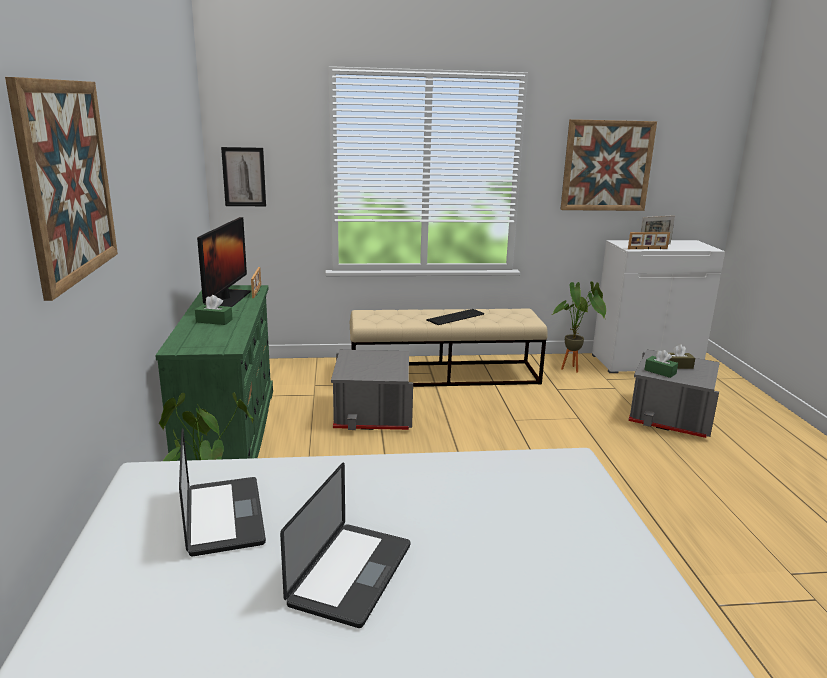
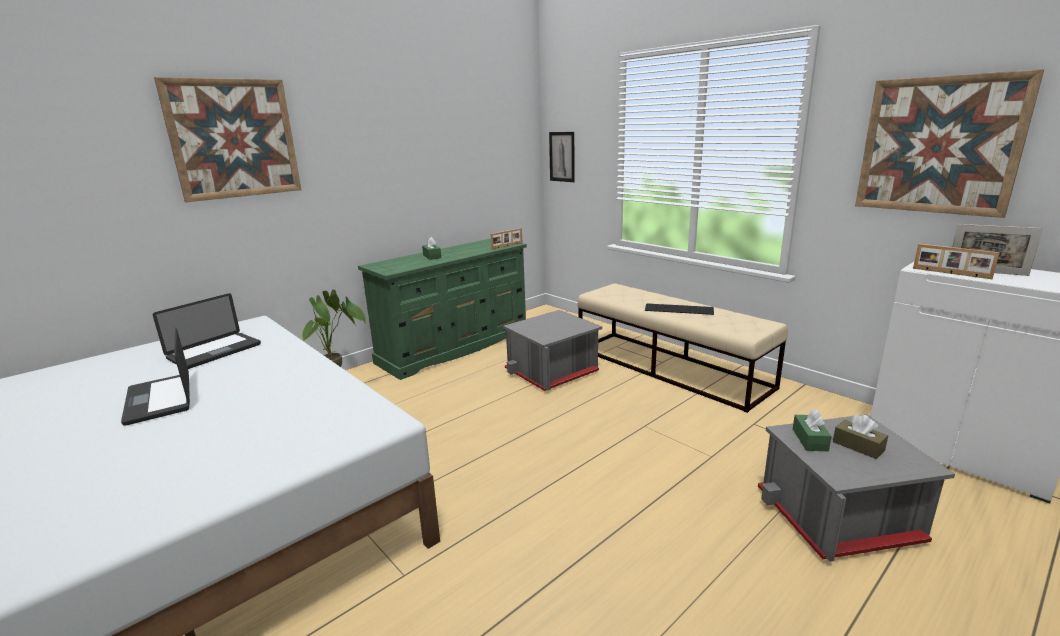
camera: 55 degrees right, 0 degrees up
(227, 299) = (477, 247): monitor -> none
(351, 574) = (159, 399): laptop -> laptop turned 75 degrees clockwise
(575, 369) = (825, 417): potted plant -> none

